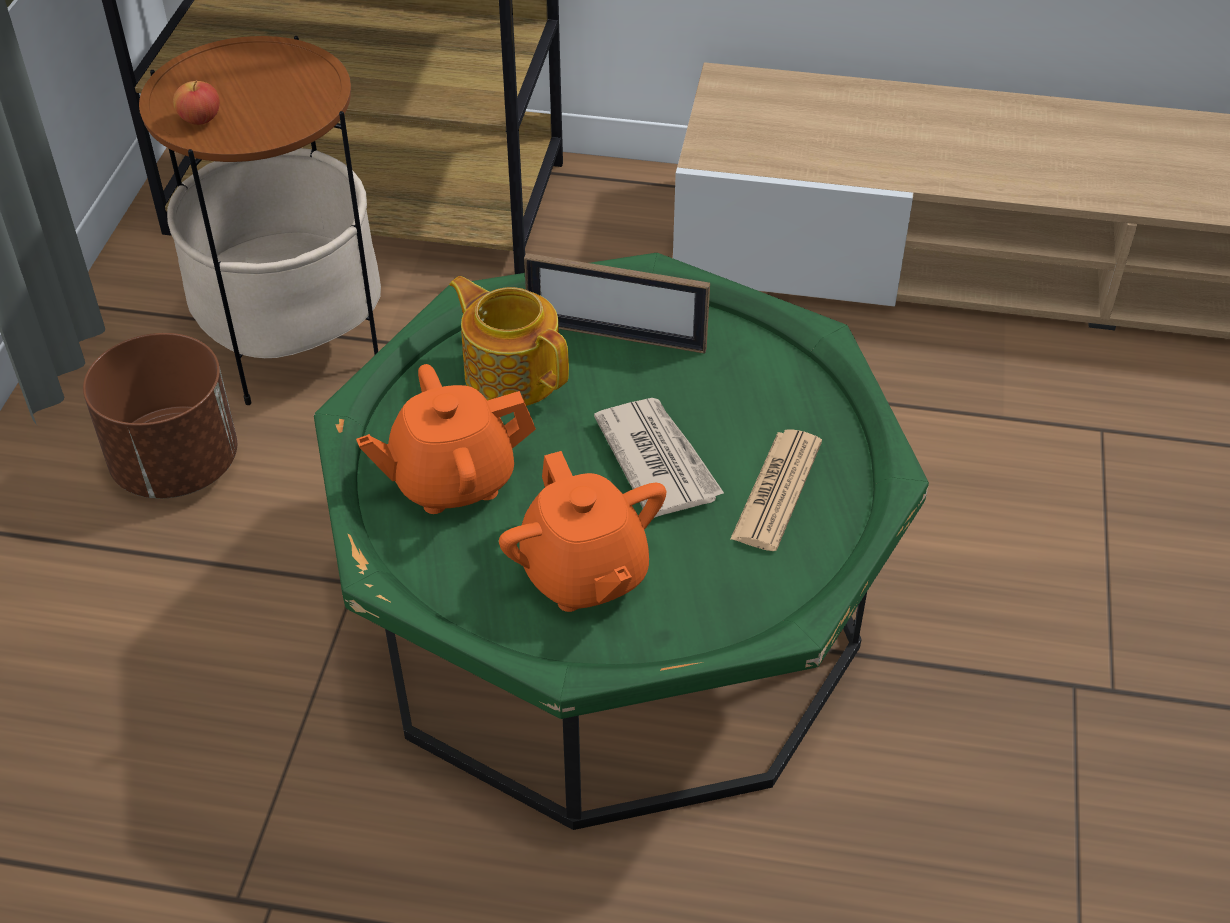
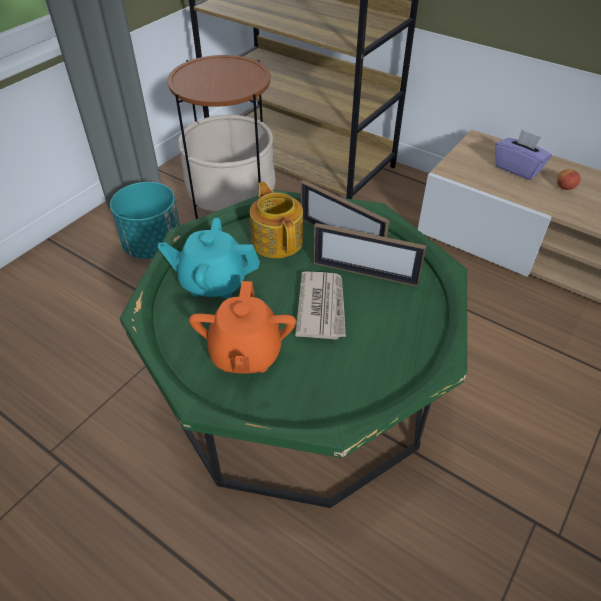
camera: 25 degrees right, 0 degrees up
(175, 465) = (153, 245): brown planter -> turquoise planter
(200, 119) = (191, 82): apple -> apple (565, 187)
(452, 480) = (213, 282): orange teapot -> turquoise teapot
(691, 383) = (365, 273): none -> picture frame
(777, 490) = (377, 346): newspaper -> none
(819, 119) = (517, 168): none -> purple tissue box

